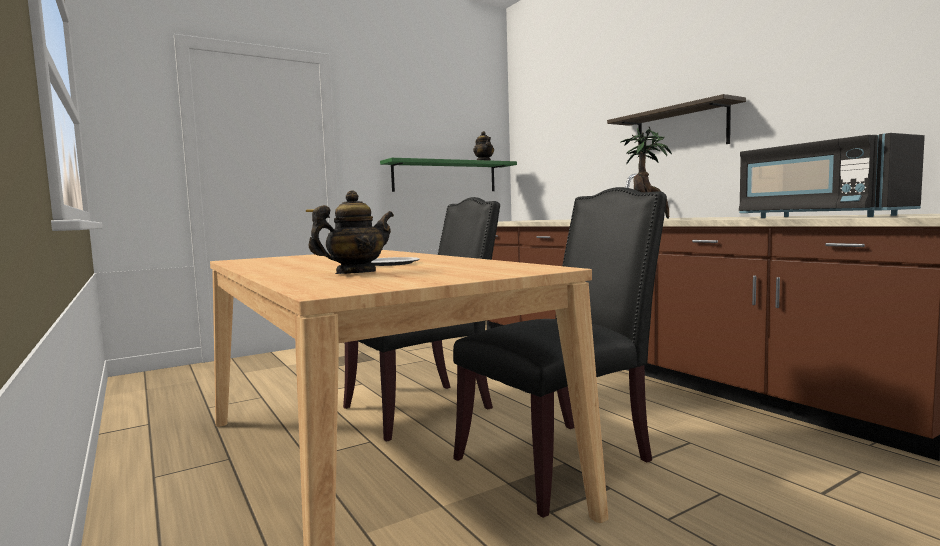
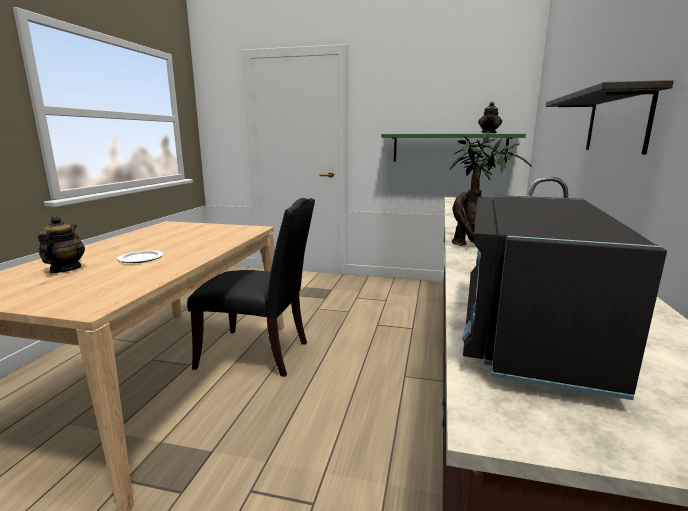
camera: 45 degrees right, 10 degrees up
(355, 273) = (65, 269): teapot -> teapot turned 105 degrees counterclockwise
(561, 459) = (216, 447): black chair -> none

